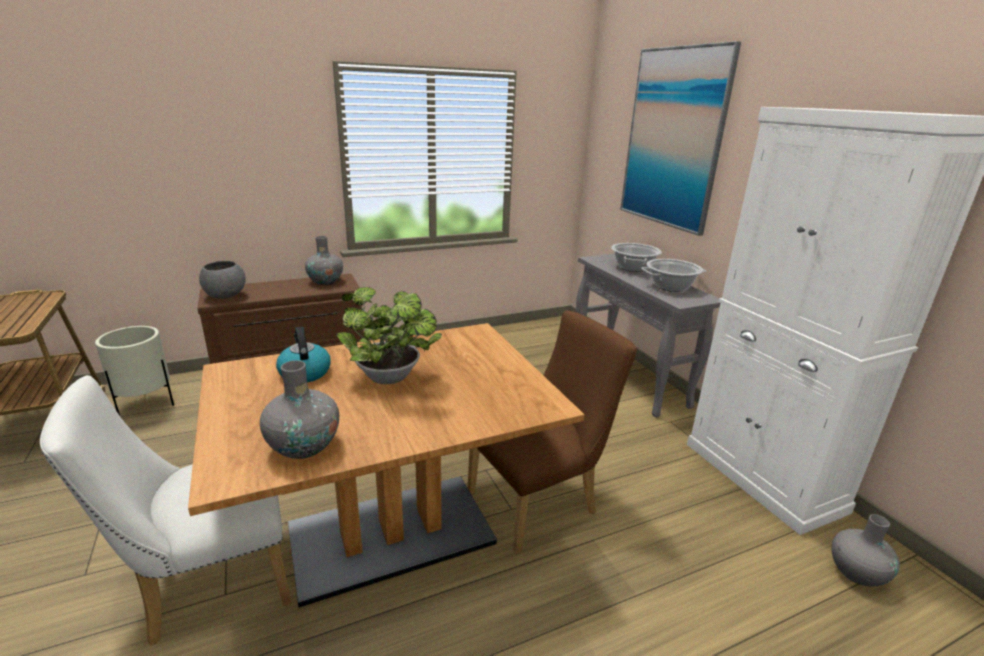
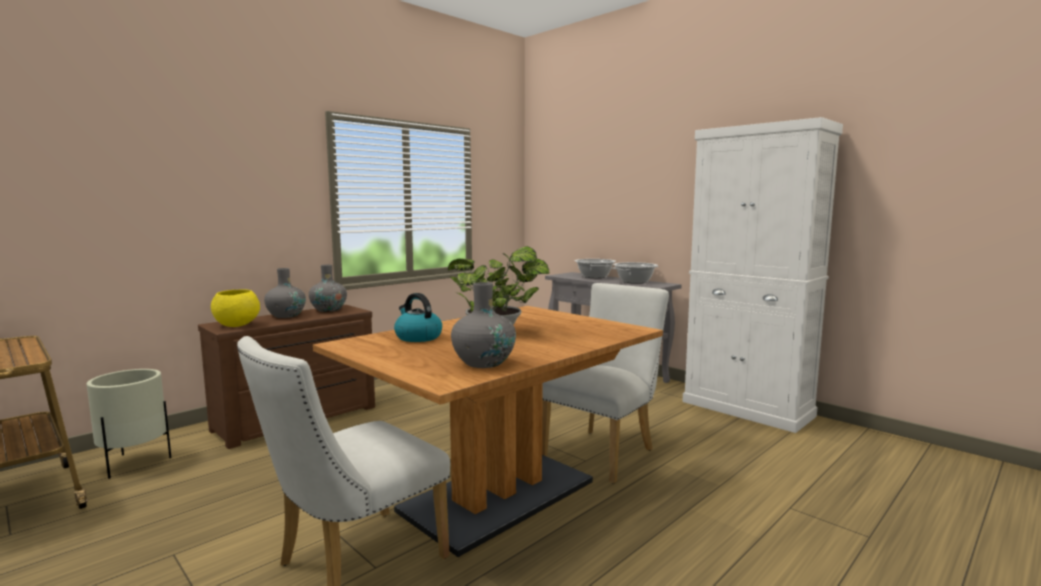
camera: 20 degrees left, 15 degrees down
(226, 296) = (237, 325): grey bowl -> yellow bowl
(540, 501) = (603, 452): brown chair -> white chair
(673, 139) = (609, 173): picture -> none
(856, 573) = (843, 443): grey vase -> grey vase (286, 316)

